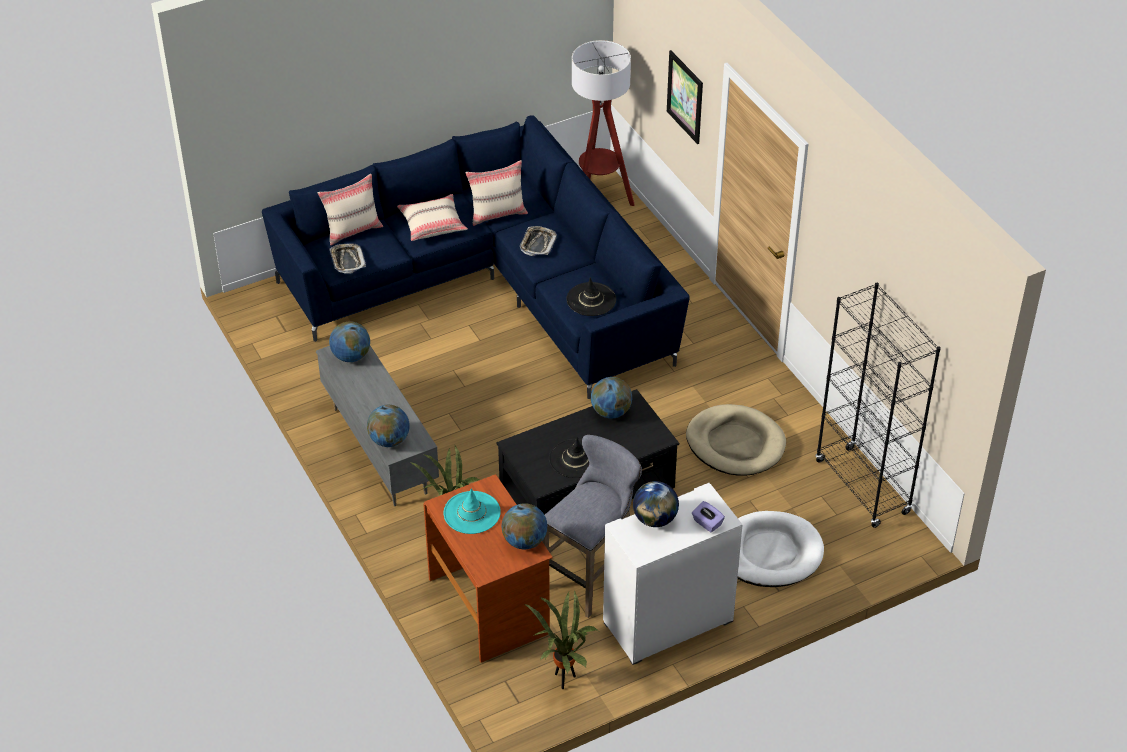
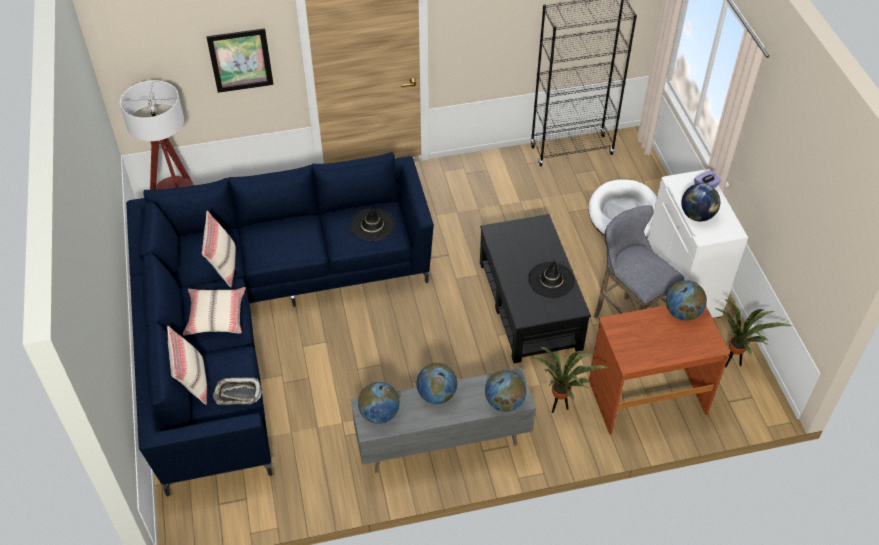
camera: 75 degrees left, 5 degrees up
(472, 513) = (643, 342): turquoise hat -> none
(537, 244) = (282, 245): tray -> none
(611, 412) = (502, 246): globe -> globe (436, 395)
(735, 444) = (508, 206): beige dog bed -> none

